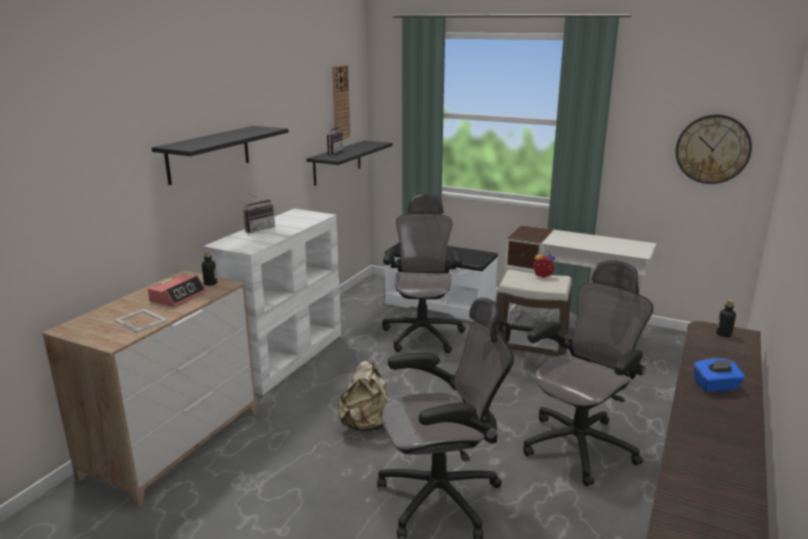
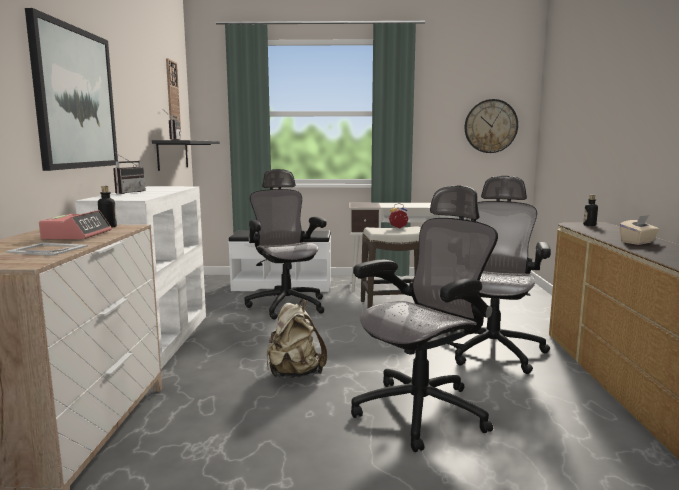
camera: 25 degrees left, 10 degrees down
(209, 154) = (75, 98): black shelf -> picture
(716, 386) = (637, 242): blue tissue box -> beige tissue box

